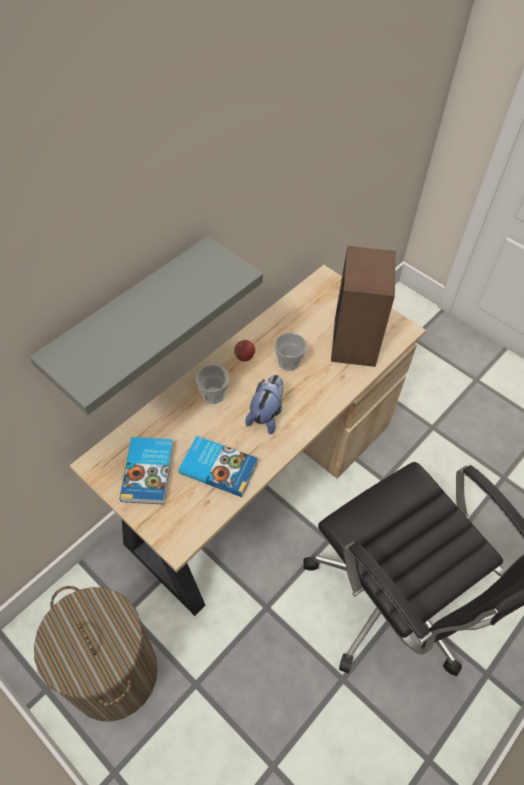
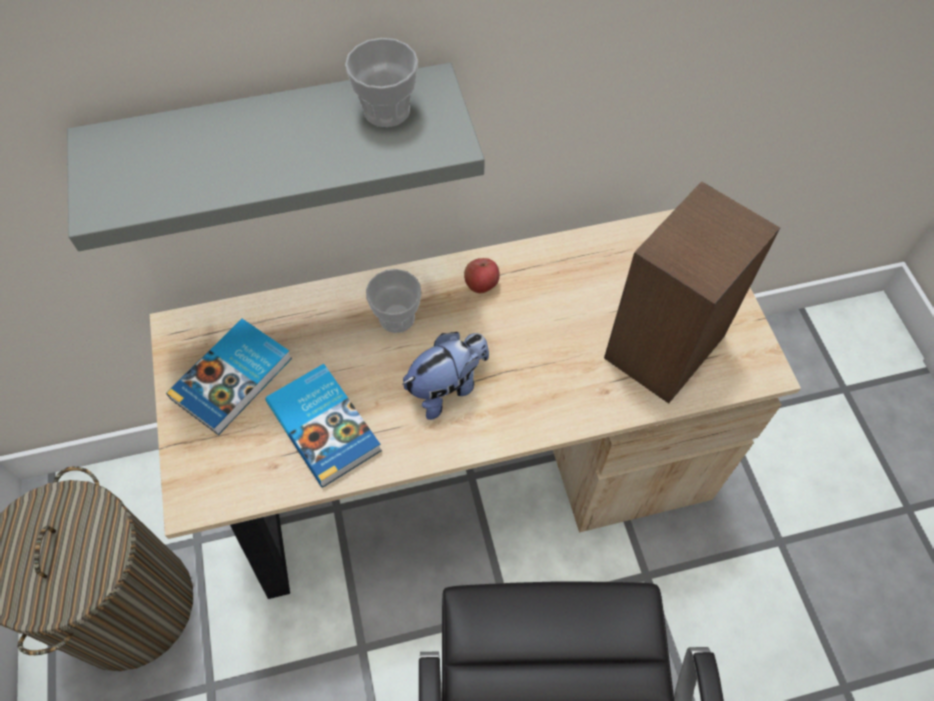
camera: 35 degrees right, 5 degrees up
(289, 362) = (539, 326): cup -> cup (386, 110)

